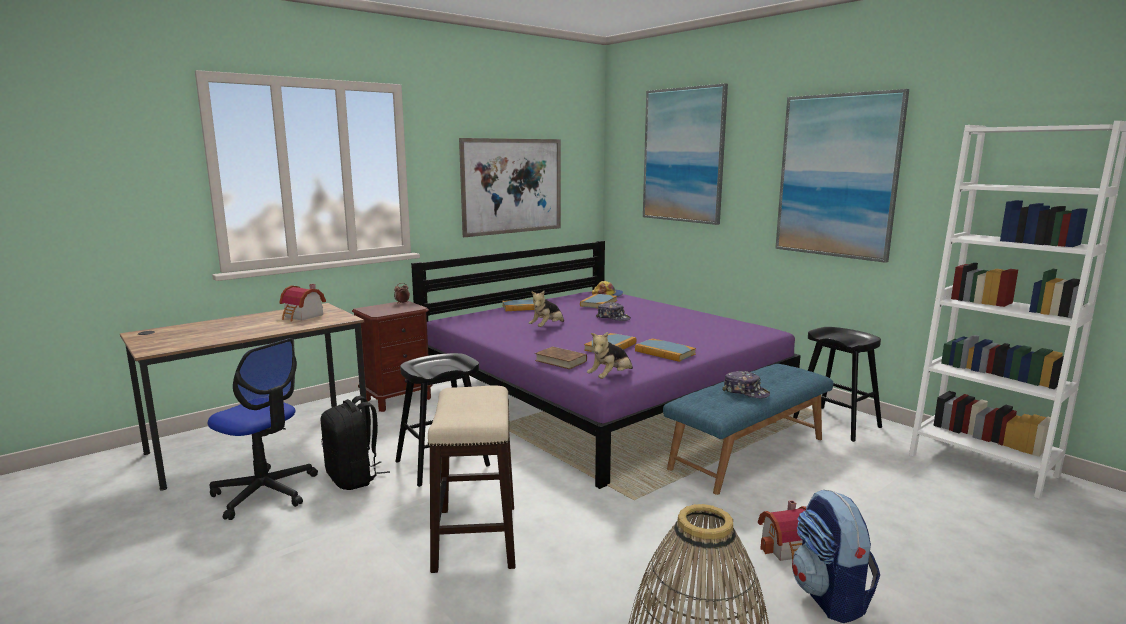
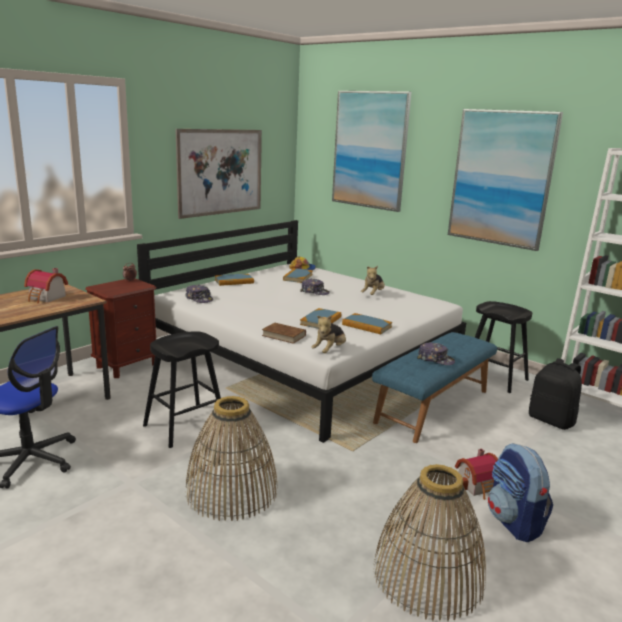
camera: 10 degrees left, 5 degrees up
(354, 478) = (110, 443): black backpack -> black backpack (551, 420)
(475, 536) = (231, 490): stool -> basket
(478, 324) = (199, 299): none -> cap
(547, 327) = (261, 301): plush toy -> plush toy (373, 294)
(600, 393) = (304, 355): purple bed -> white bed

